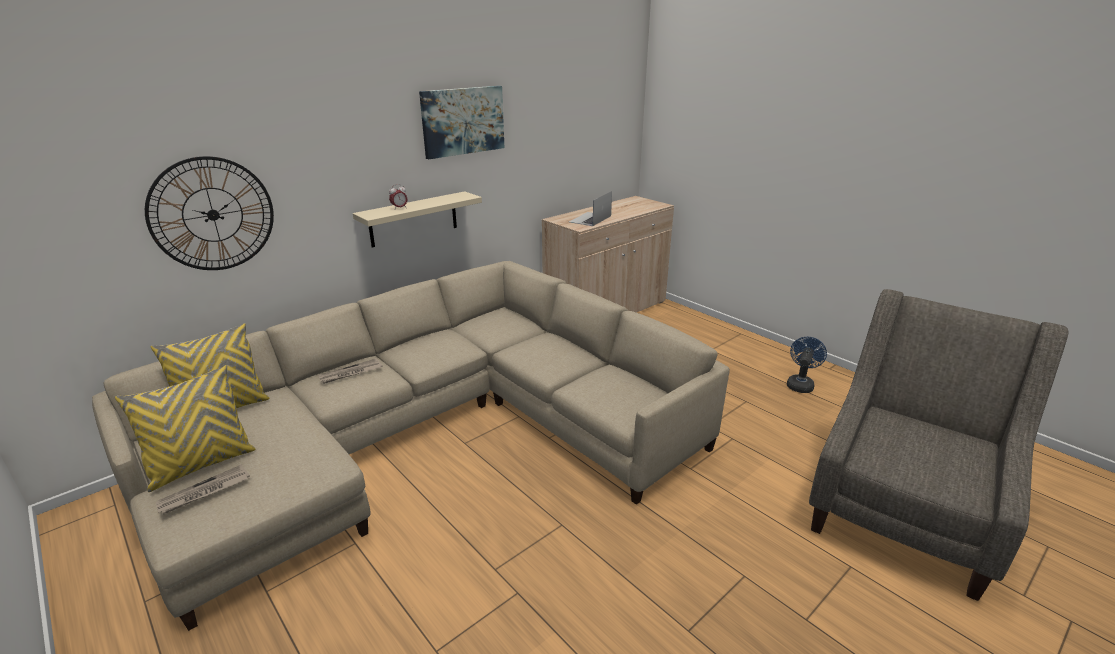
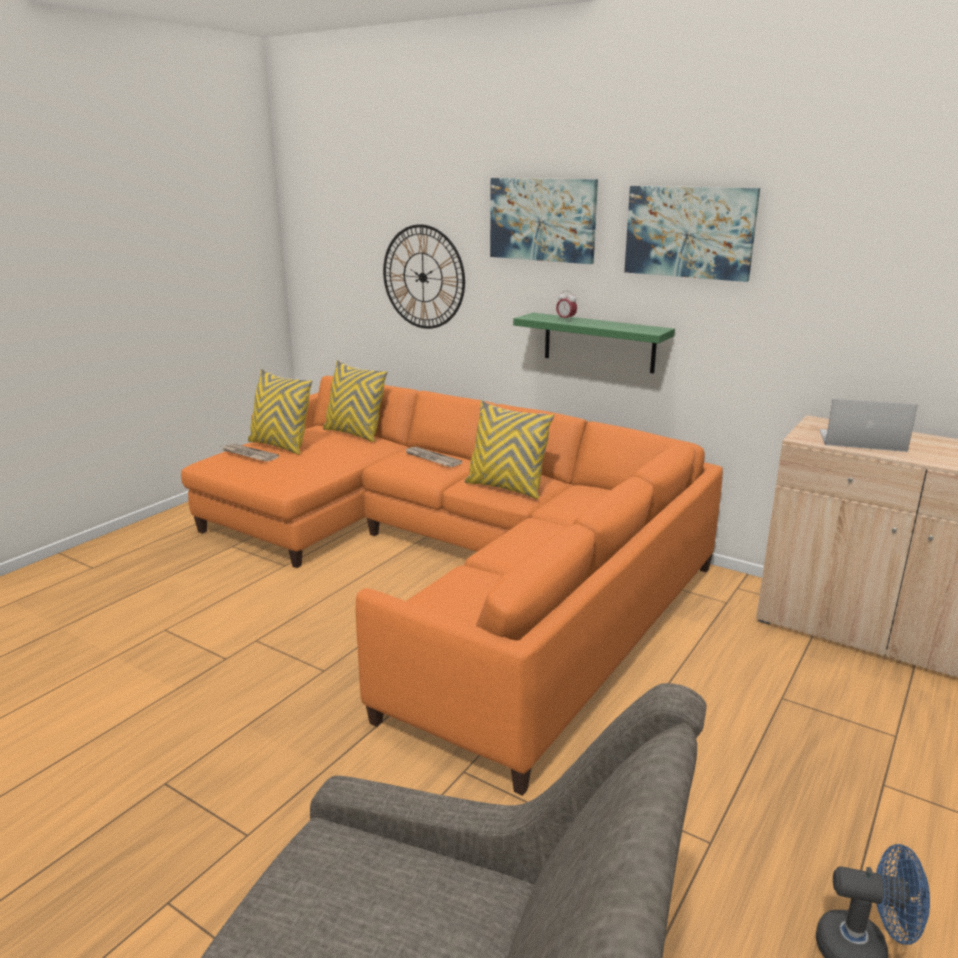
camera: 75 degrees right, 5 degrees down
(347, 129) = (543, 219): none -> picture
(413, 219) = (599, 342): beige shelf -> green shelf
(432, 435) = (450, 564): beige sofa -> orange sofa
(444, 350) = (506, 488): none -> yellow pillow

